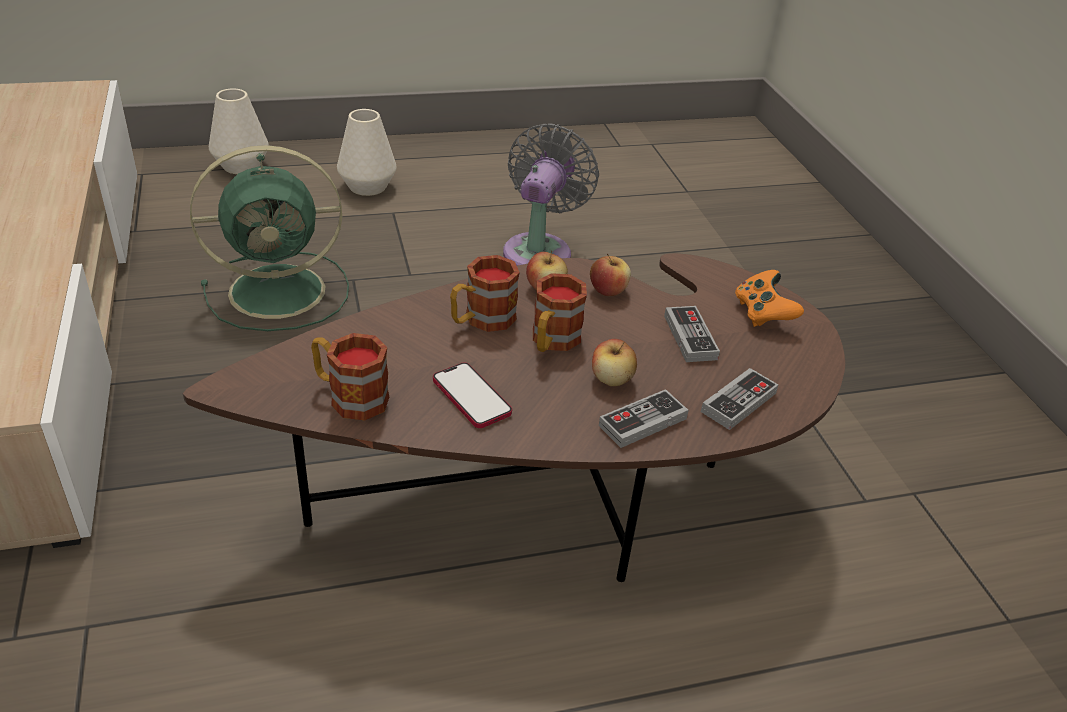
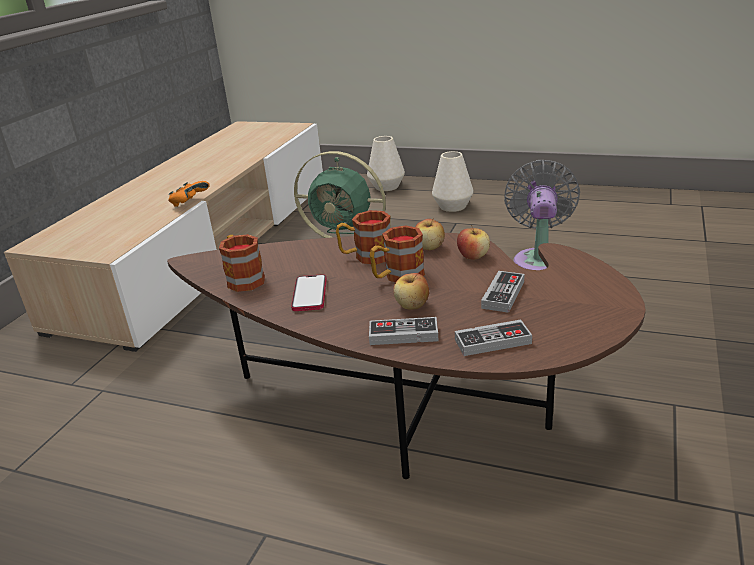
camera: 40 degrees right, 10 degrees down
(540, 250) = (540, 260): grey fan -> grey fan turned 45 degrees counterclockwise
(762, 313) = (585, 292): orange game controller -> orange game controller (189, 203)

